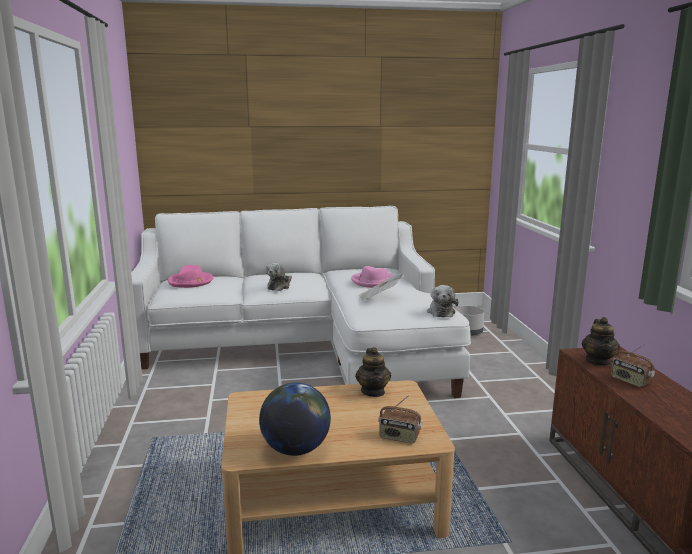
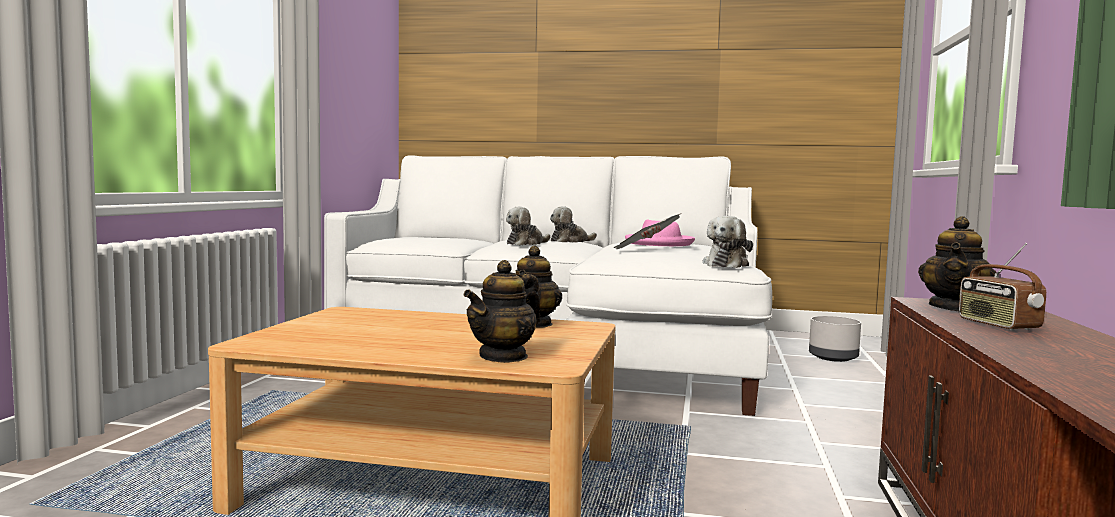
camera: 20 degrees right, 10 degrees down
(191, 282) = (421, 235): pink hat -> none
(295, 449) = (333, 346): globe -> none
(301, 275) = (570, 241): none -> plush toy
(399, 437) = (503, 356): radio -> teapot

